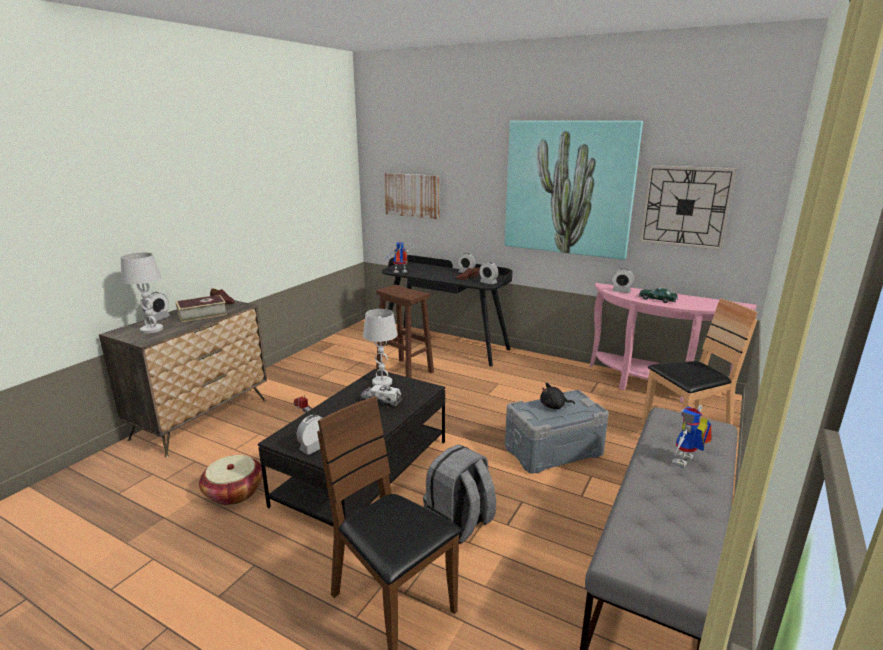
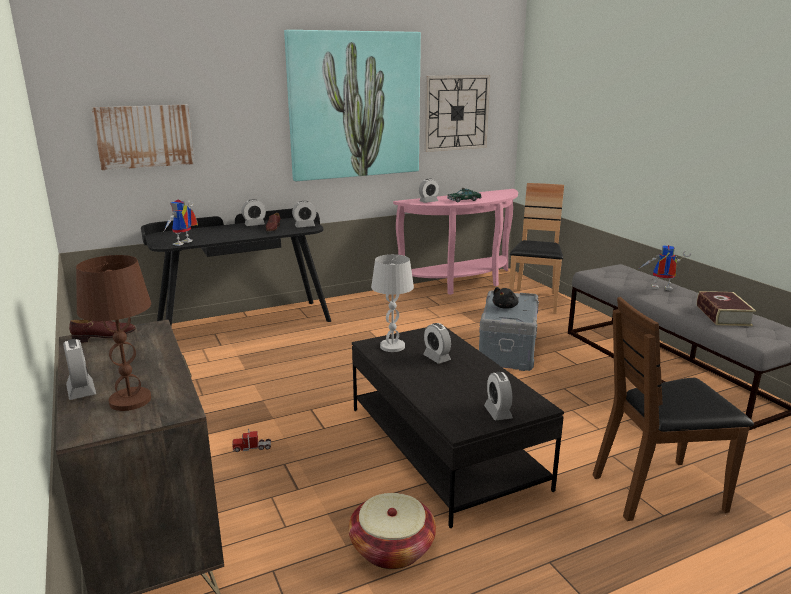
camera: 55 degrees left, 0 degrees up
(152, 329) = (130, 400): white table lamp -> brown table lamp
(202, 314) = (131, 356): book -> book (723, 315)
(381, 402) = (436, 358): toy truck -> alarm clock
(404, 371) = (266, 362): brown stool -> none
(459, 525) = (573, 425): grey backpack -> none
(686, 463) = (659, 289): toy robot -> toy robot turned 120 degrees clockwise

